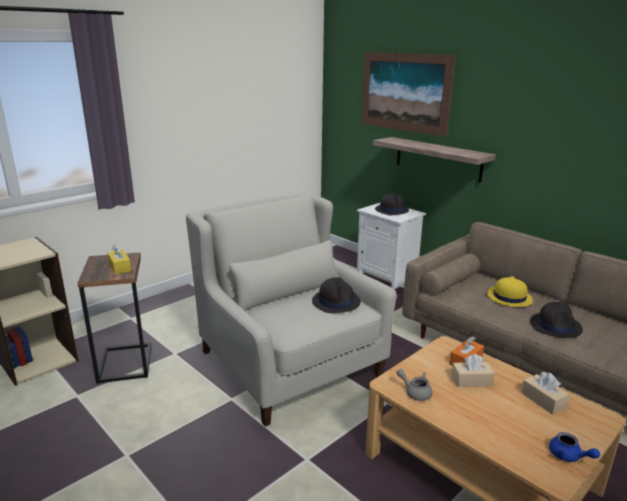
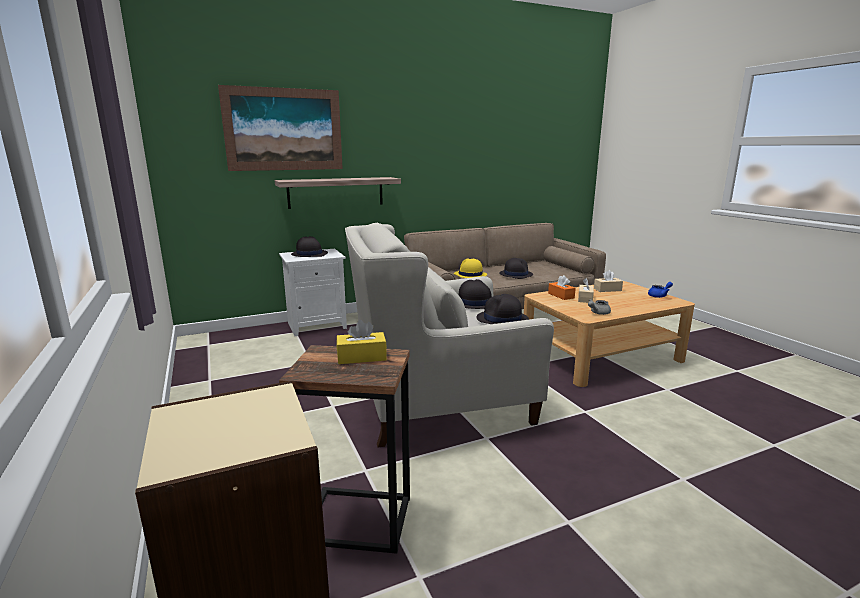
camera: 70 degrees left, 5 degrees down
(293, 320) = (502, 319): none -> black hat

